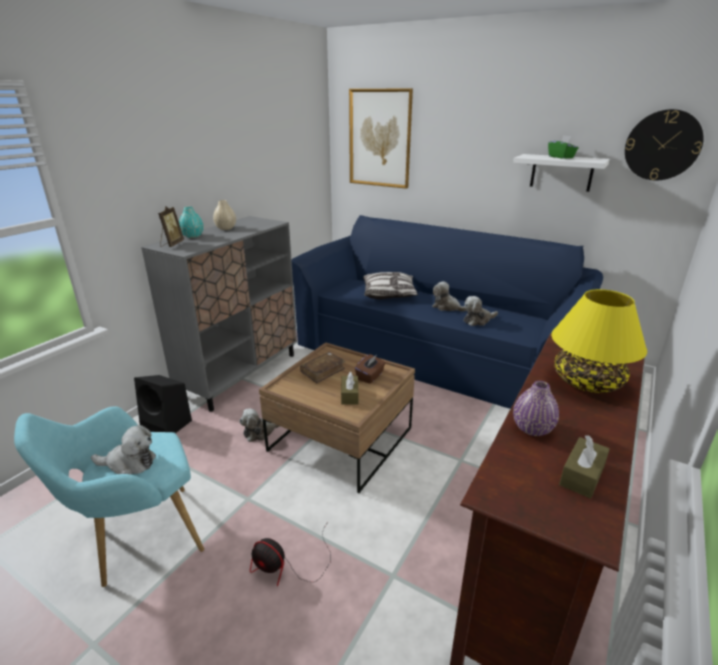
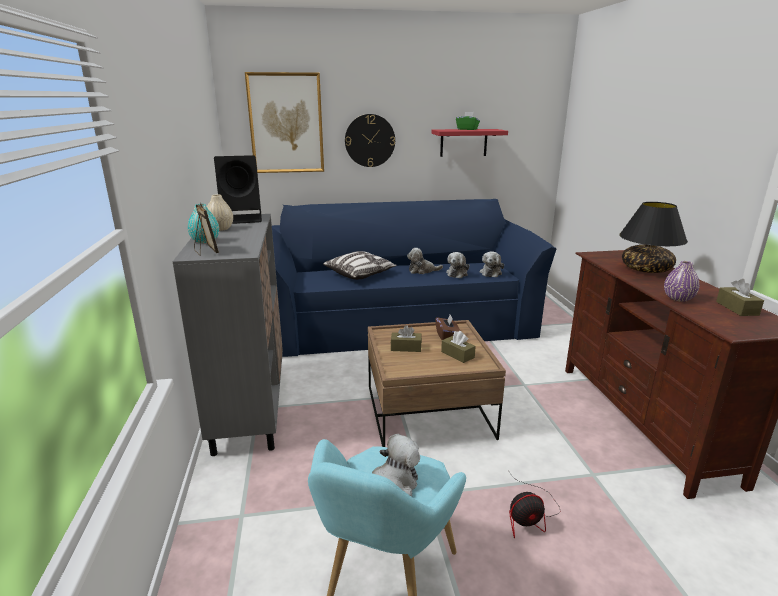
camera: 40 degrees left, 5 degrees down
(168, 425) = (244, 485): black speaker -> black speaker (243, 219)
(260, 432) = (352, 441): plush toy -> plush toy (491, 273)
(323, 371) = (406, 347): brown book -> brown tissue box
(561, 172) = (463, 142): white shelf -> red shelf
(587, 382) = (646, 269): yellow table lamp -> black table lamp
(662, 145) = (529, 116): wall clock -> wall clock (370, 140)

